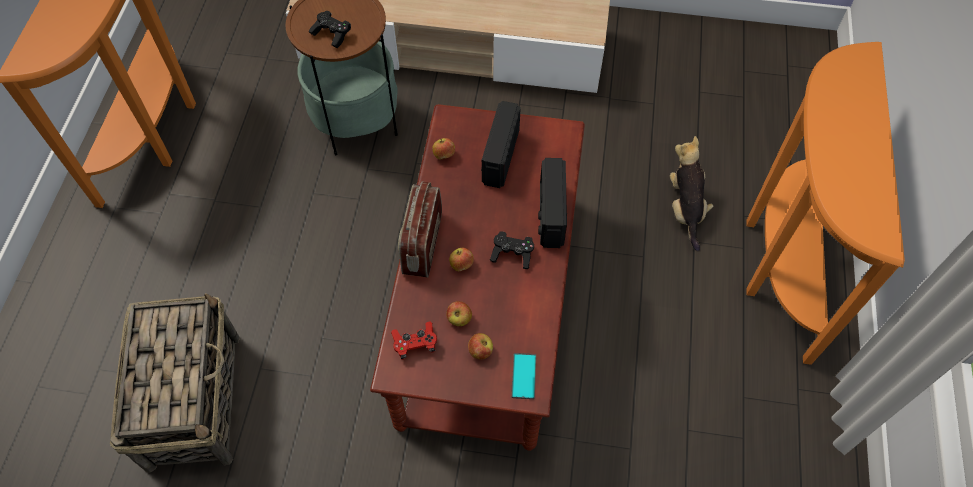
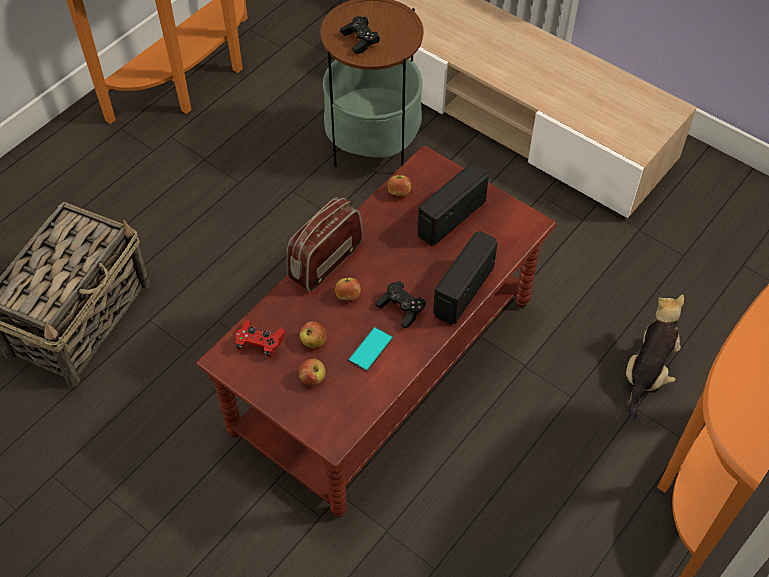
camera: 30 degrees right, 5 degrees down
(523, 376) = (336, 420): phone -> phone (370, 349)

